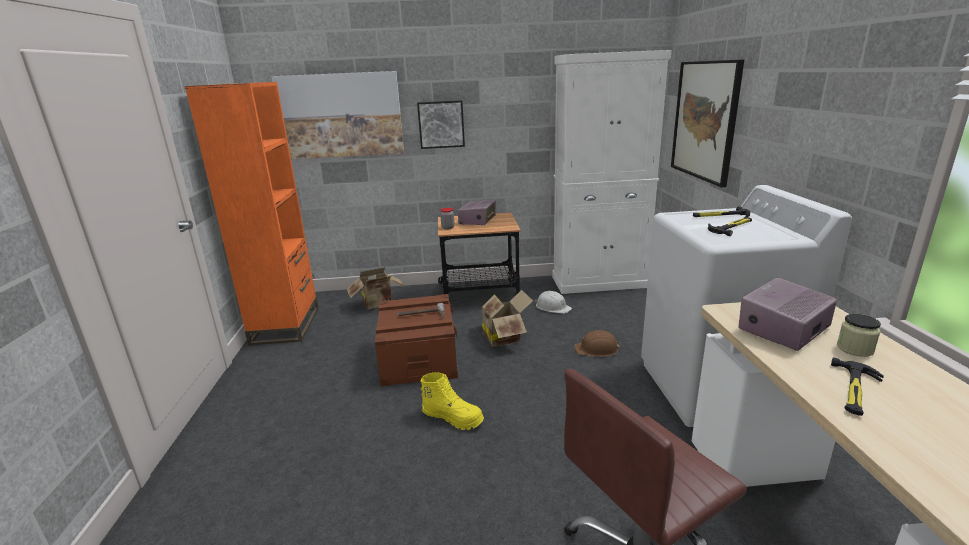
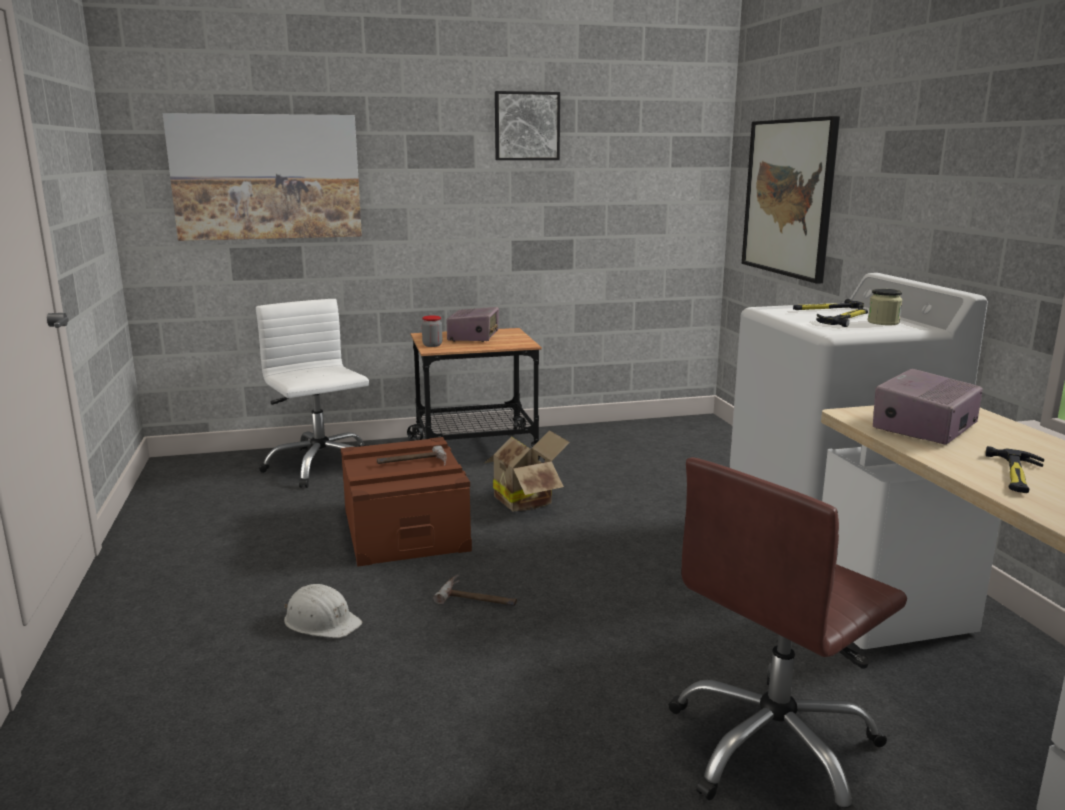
camera: 10 degrees left, 5 degrees down
(286, 325) = (176, 498): orange bookcase -> none
(379, 304) = (320, 466): cardboard box -> white office chair
(441, 124) = (418, 196): picture -> picture (526, 126)
(453, 417) = (479, 597): yellow boot -> hammer
(552, 307) = (587, 462): white hard hat -> white hard hat (321, 621)
(597, 349) = (662, 510): brown hard hat -> none
(599, 282) = (646, 430): white cabinet -> none
(855, 349) = (1008, 442): jar -> jar (883, 322)

